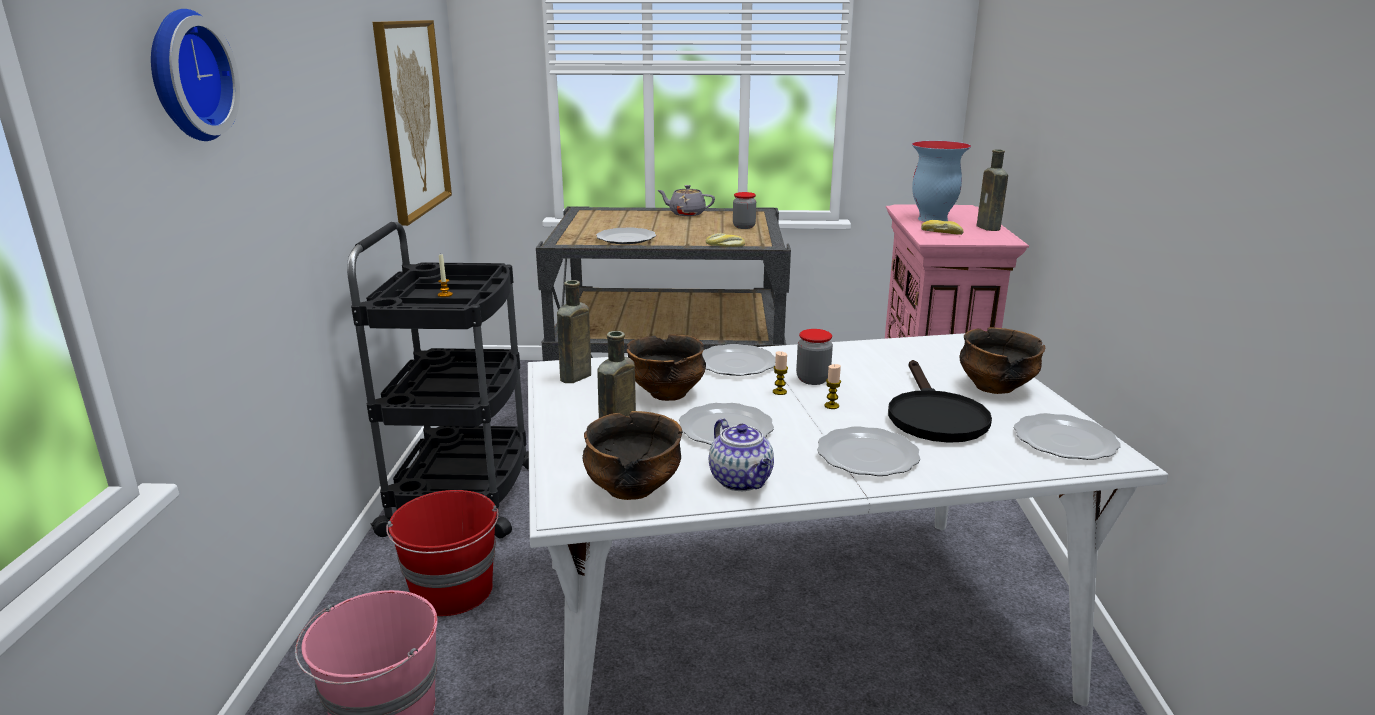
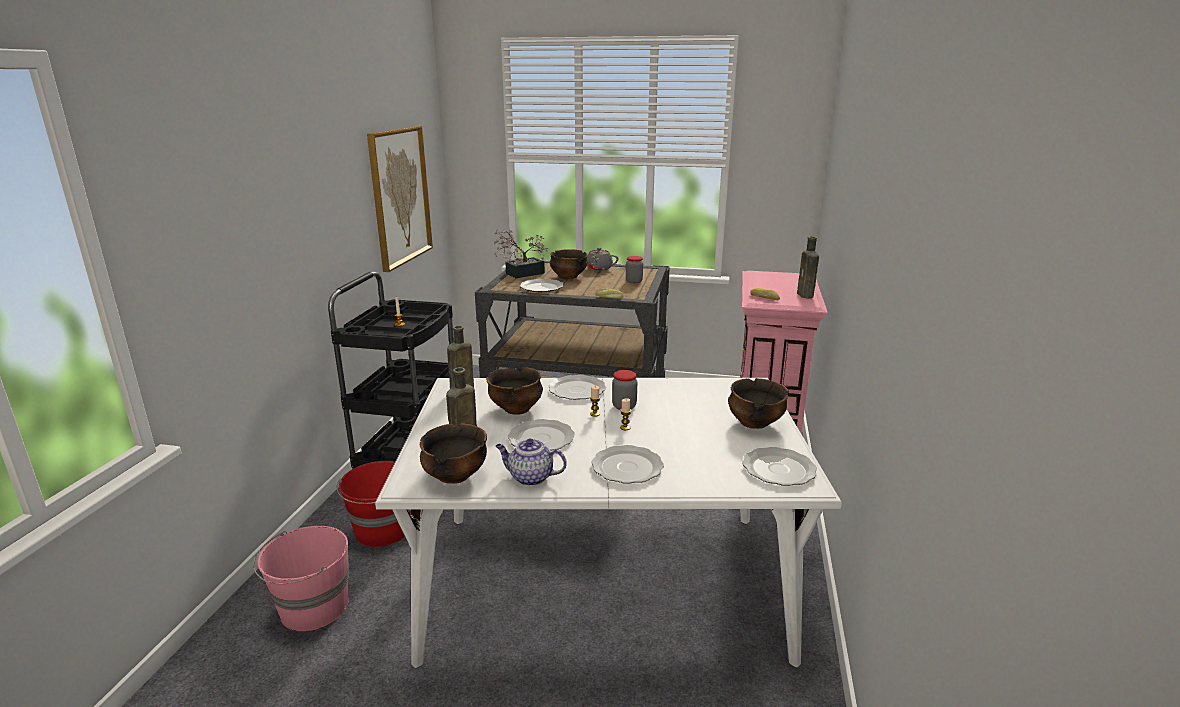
camera: 10 degrees right, 0 degrees up
(185, 76) = (206, 188): wall clock -> none
(586, 224) = (521, 274): none -> potted plant
(653, 225) = (568, 277): none -> bowl
(742, 481) = (530, 478): teapot -> teapot turned 120 degrees clockwise
(933, 219) = (767, 286): vase -> none
(933, 416) = (694, 441): black frying pan -> none

